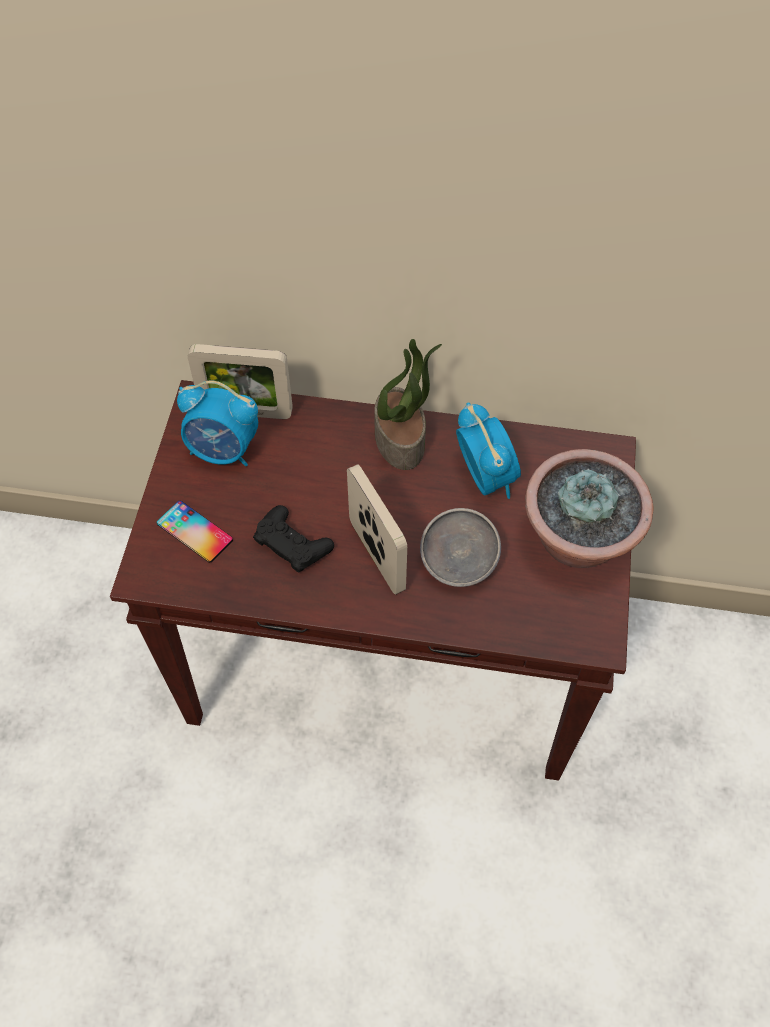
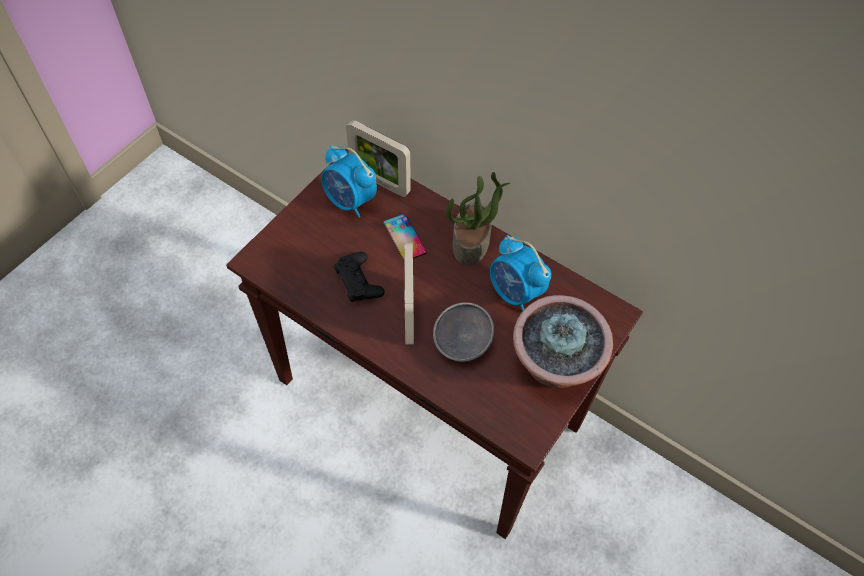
camera: 25 degrees right, 0 degrees up
(194, 531) = (301, 246): phone -> phone (404, 237)
(485, 477) = (515, 293): alarm clock -> alarm clock turned 135 degrees clockwise

